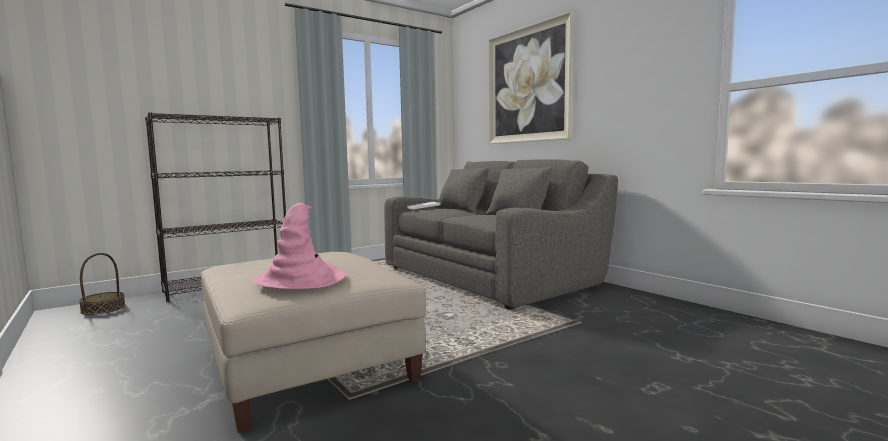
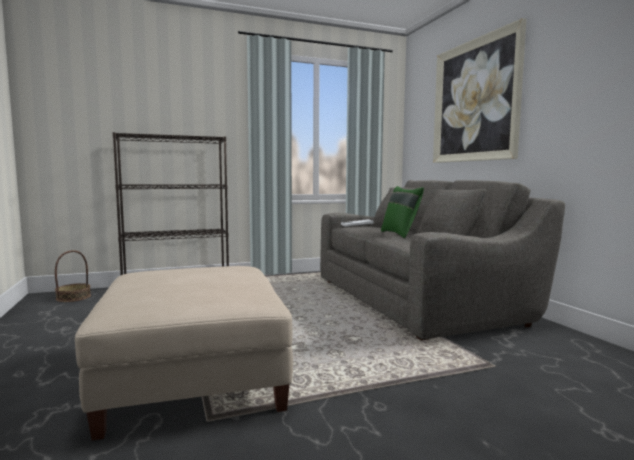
camera: 15 degrees right, 0 degrees up
(301, 279) = (174, 295): pink hat -> none
(473, 213) = (400, 234): none -> green pillow

